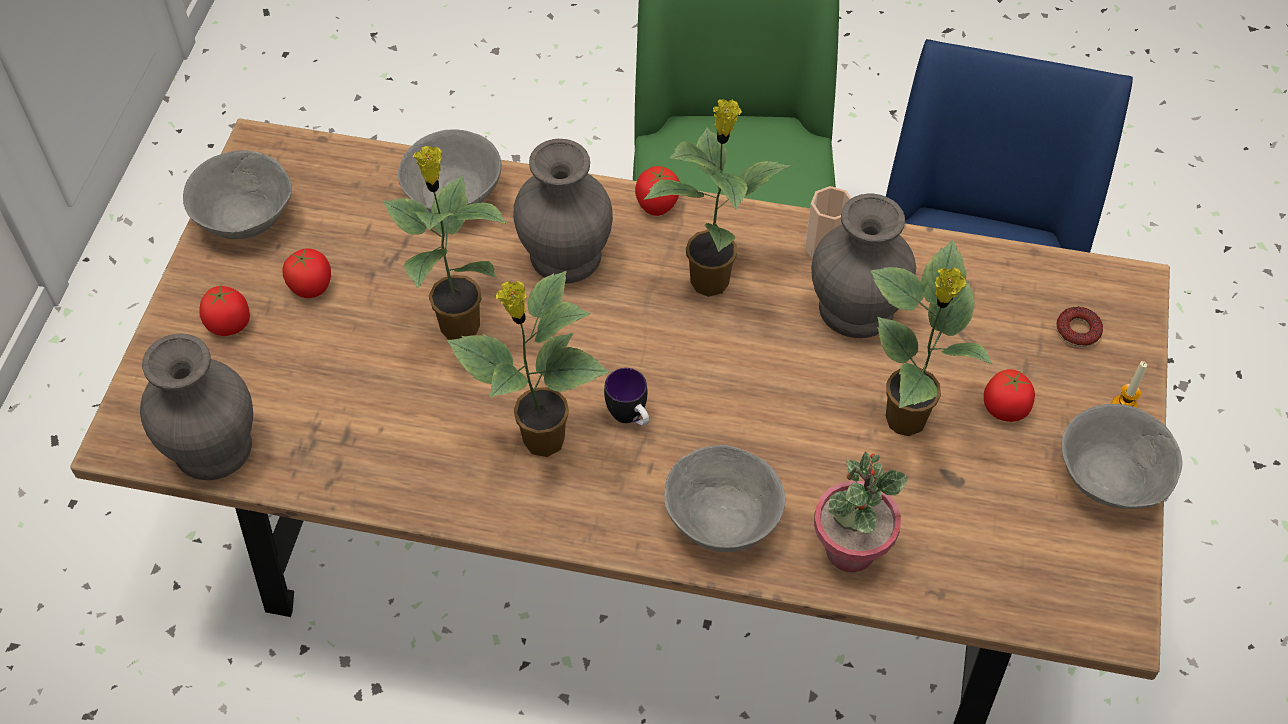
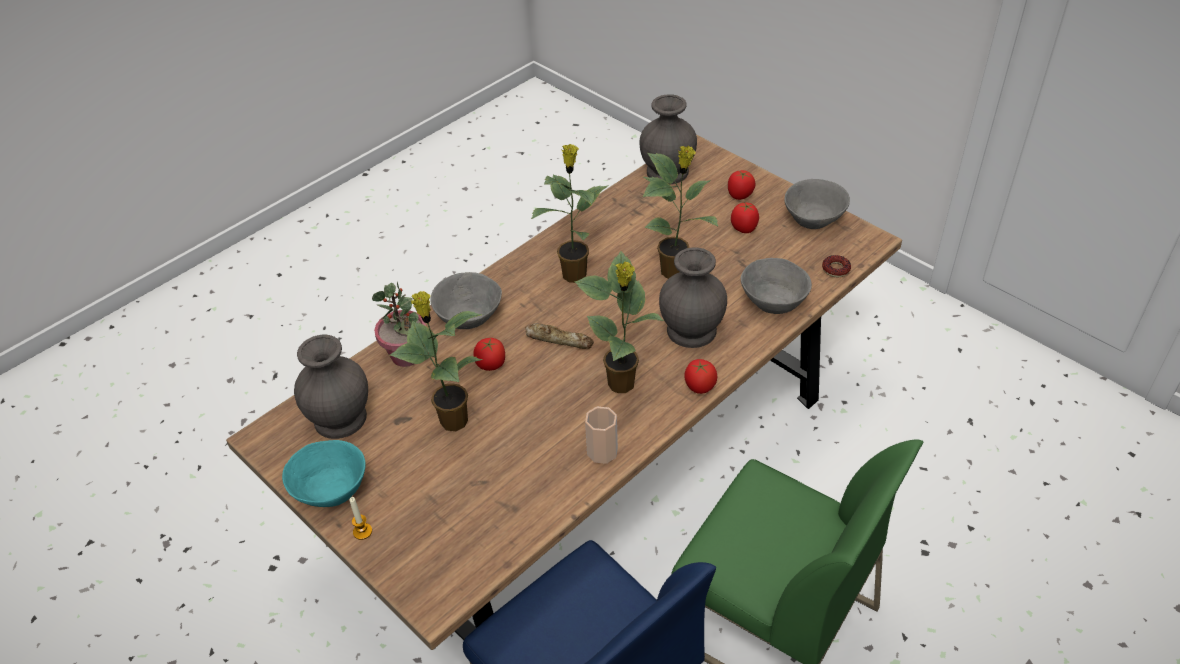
camera: 125 degrees right, 10 degrees down
(630, 418) = (558, 310): mug -> none
(684, 386) = (559, 339): none -> bread
(858, 309) = (543, 441): grey vase -> grey vase (338, 419)
(1005, 409) = (416, 470): tomato -> tomato (490, 365)
(1077, 330) = (431, 545): donut -> donut (836, 269)
(1108, 479) = (332, 490): grey bowl -> turquoise bowl

